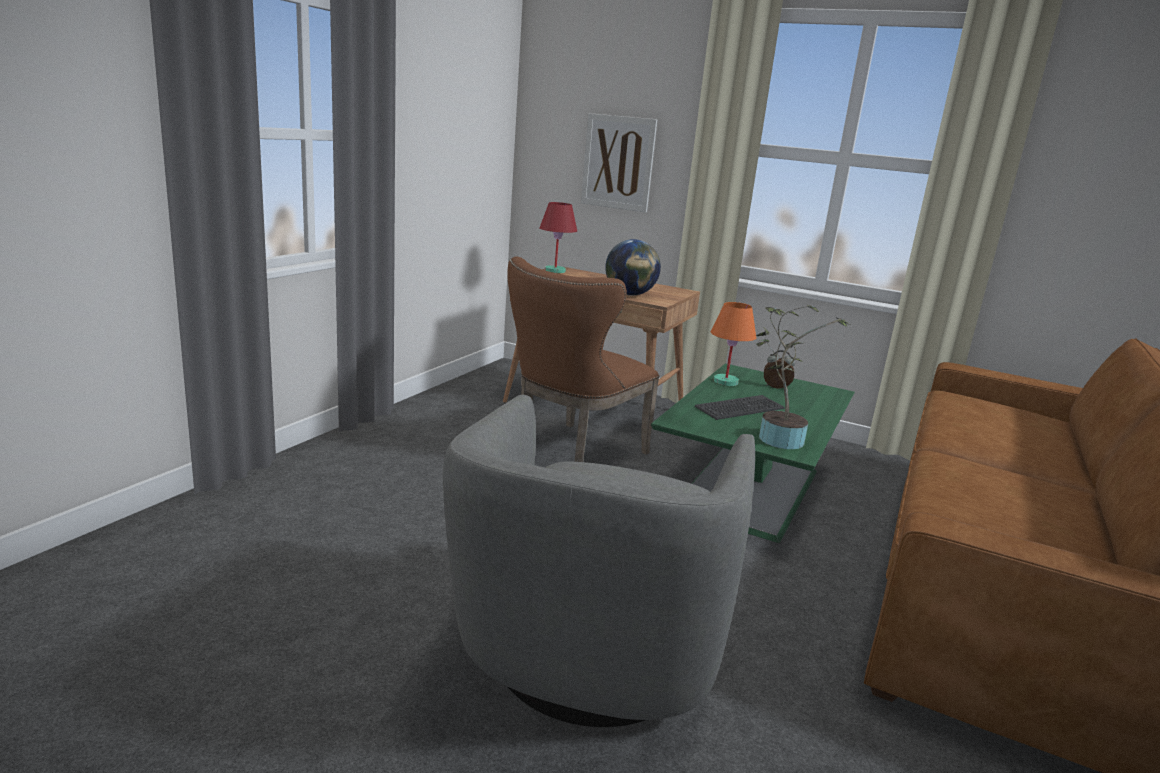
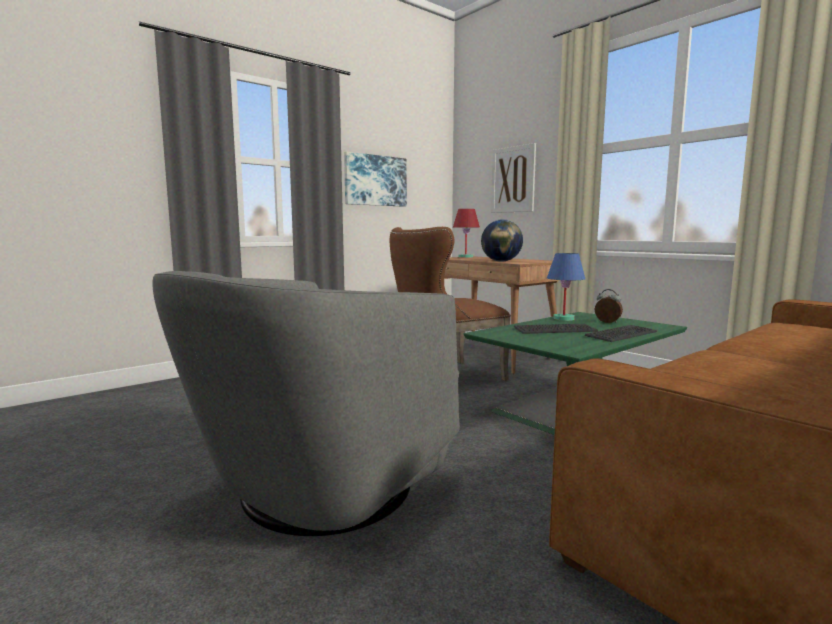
camera: 25 degrees right, 10 degrees down
(428, 151) = (375, 180): none -> picture
(725, 381) = (563, 318): orange table lamp -> blue table lamp
(776, 438) = (565, 343): potted plant -> none
(811, 413) = (622, 334): none -> keyboard

